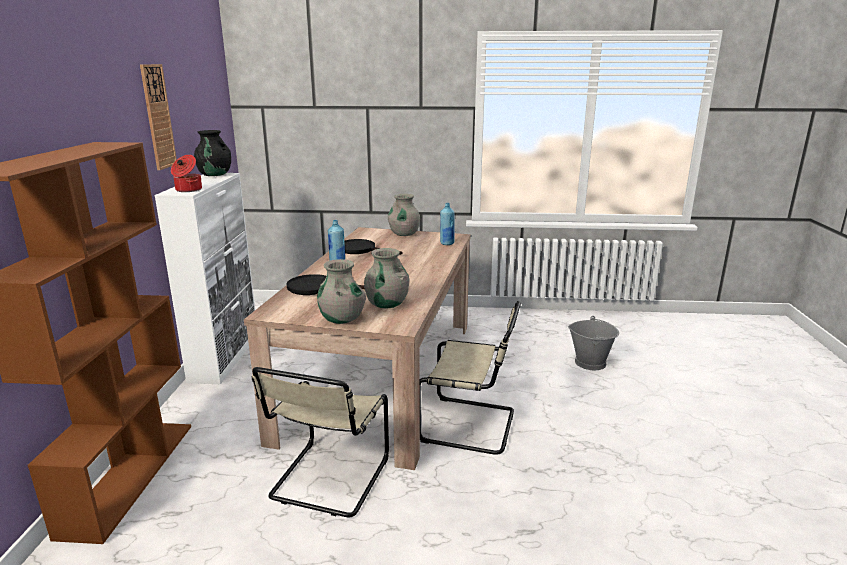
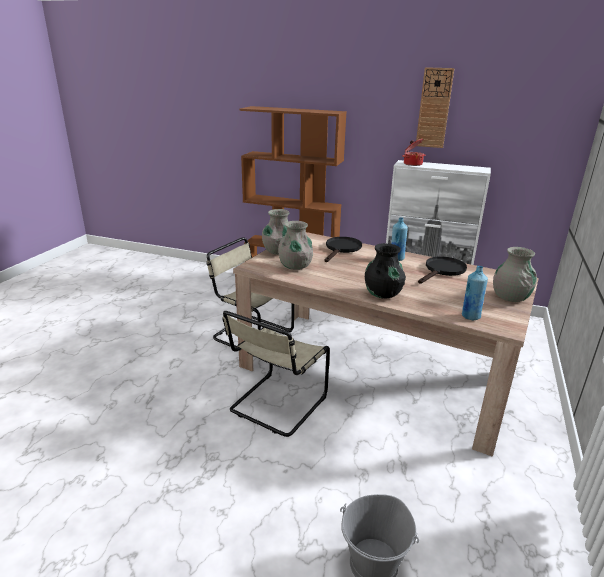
camera: 105 degrees right, 5 degrees up
(215, 175) = (476, 168): black vase -> black vase (382, 294)

